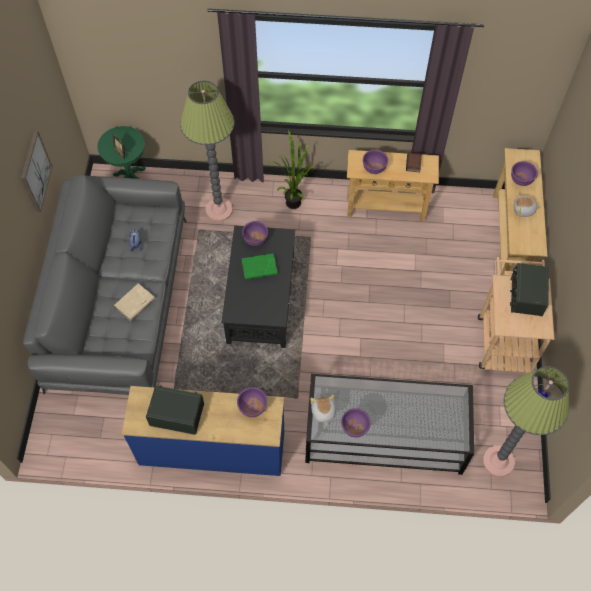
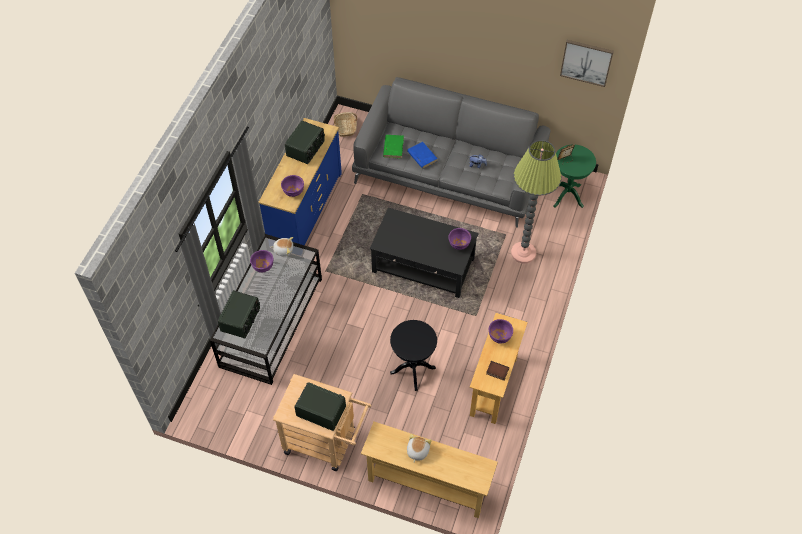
camera: 105 degrees right, 5 degrees down
(35, 172) = (512, 64): picture -> picture (586, 62)
(66, 439) = (345, 128): none -> basket
(134, 303) = (422, 156): beige book -> blue book
(259, 268) = (430, 241): green book -> green book (393, 147)
(294, 200) = (520, 312): potted plant -> none
(393, 279) = (413, 370): none -> black side table
(435, 427) = (241, 320): none -> radio
(498, 461) = (218, 398): floor lamp -> none
(521, 180) = (453, 462): purple bowl -> none

